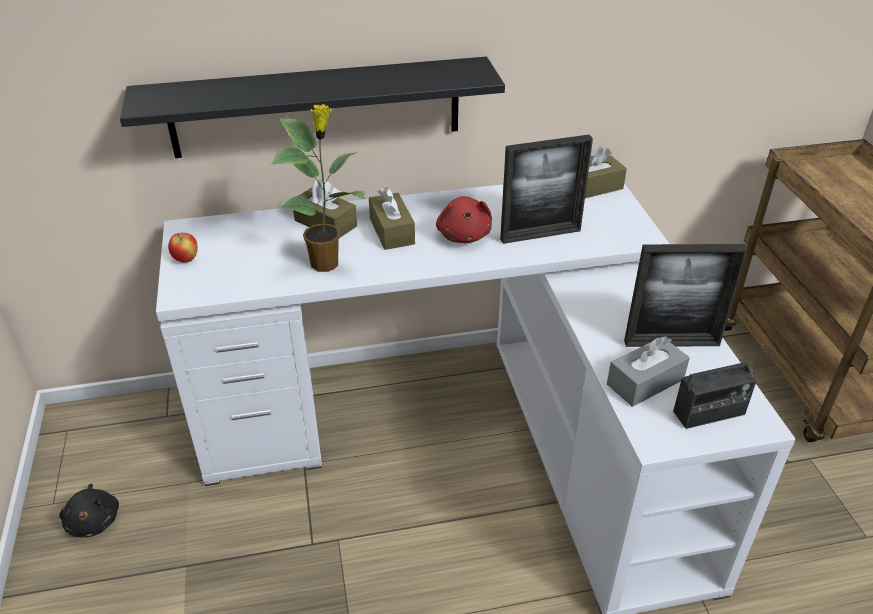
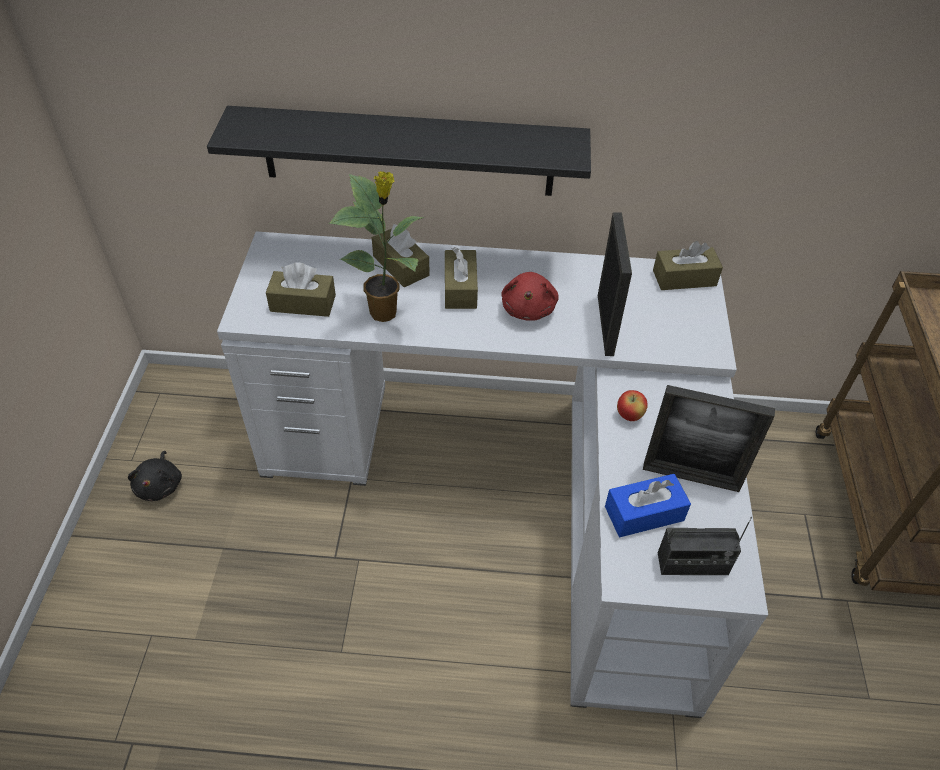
camera: 15 degrees right, 10 degrees up
(186, 259) = (260, 280): apple -> apple (629, 415)
(239, 271) = (303, 303): none -> brown tissue box
(540, 235) = (605, 324): picture frame -> picture frame turned 90 degrees counterclockwise
(645, 382) = (644, 513): grey tissue box -> blue tissue box

